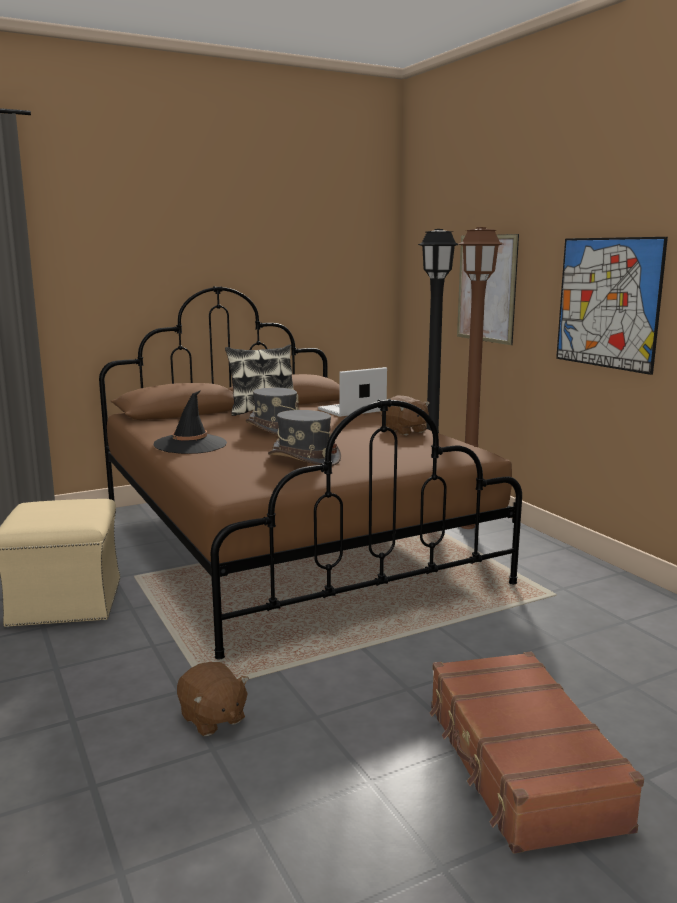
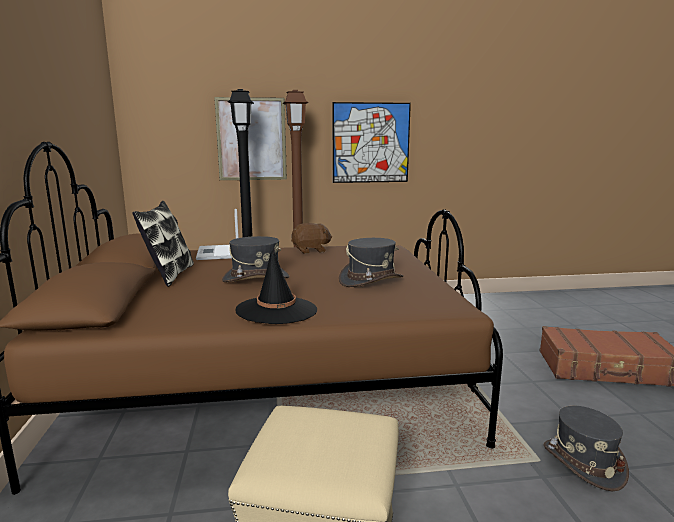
camera: 70 degrees left, 0 degrees up
(212, 718) = (583, 463): brown plush toy -> grey hat

